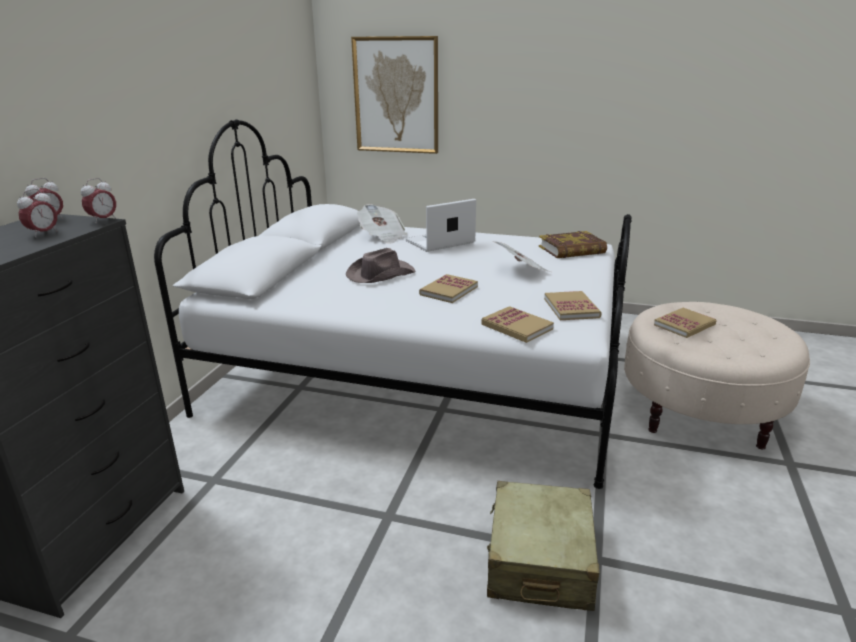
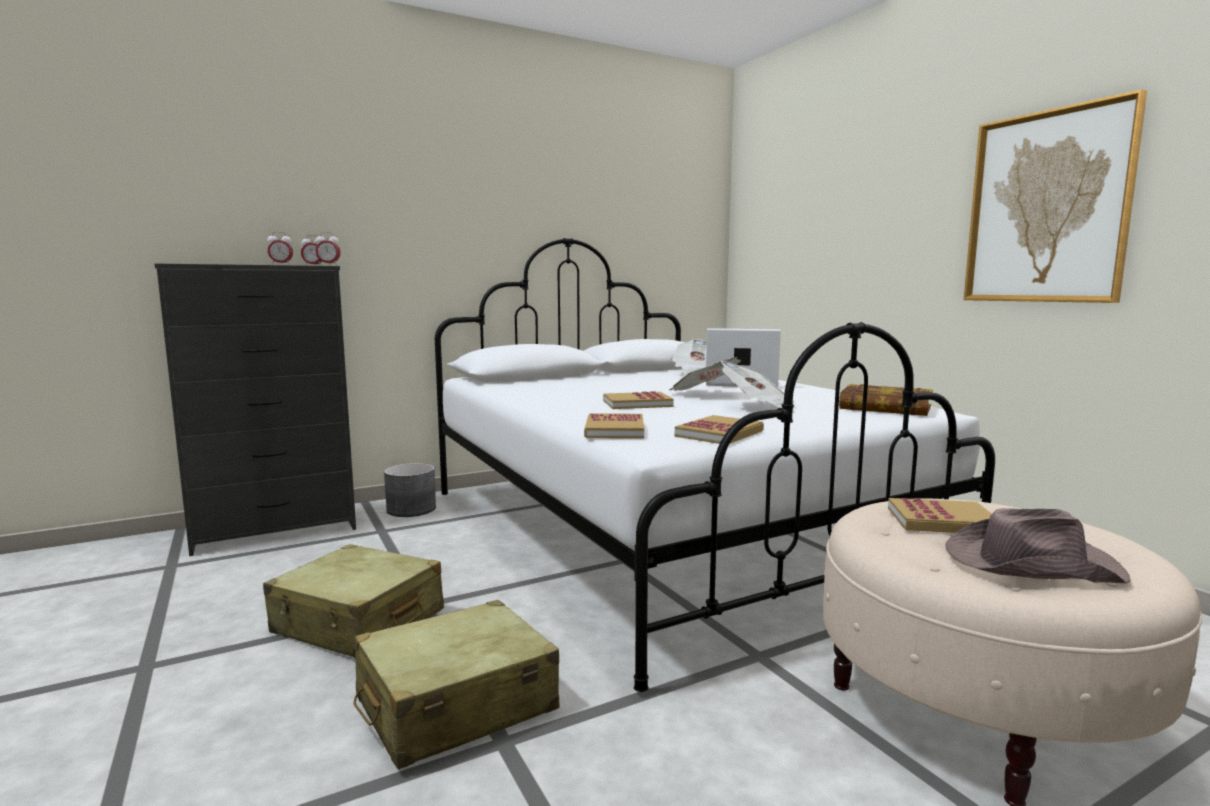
camera: 45 degrees right, 15 degrees down
(193, 446) = (411, 509): none -> grey planter
(374, 558) = (358, 622): none -> beige suitcase
(379, 274) = (615, 388): brown hat -> brown hat (1029, 563)
(396, 95) = (790, 234): picture -> picture (1047, 208)
(454, 264) = (703, 394): none -> newspaper

